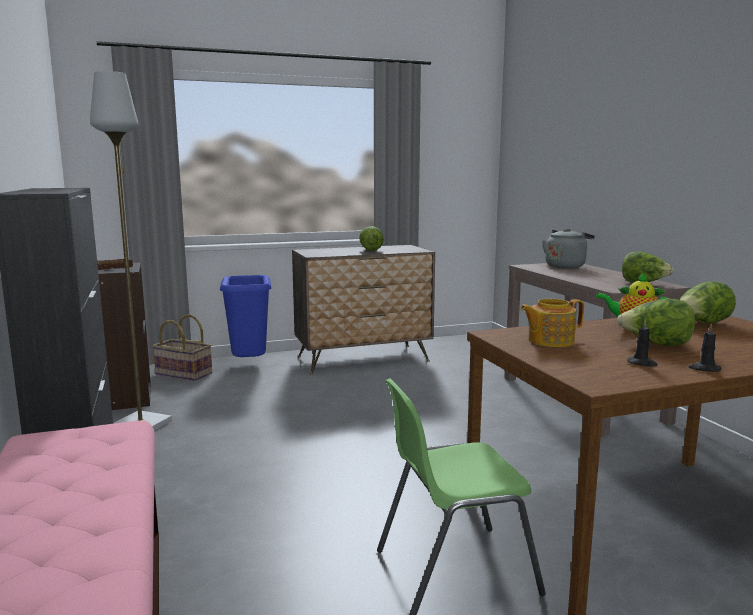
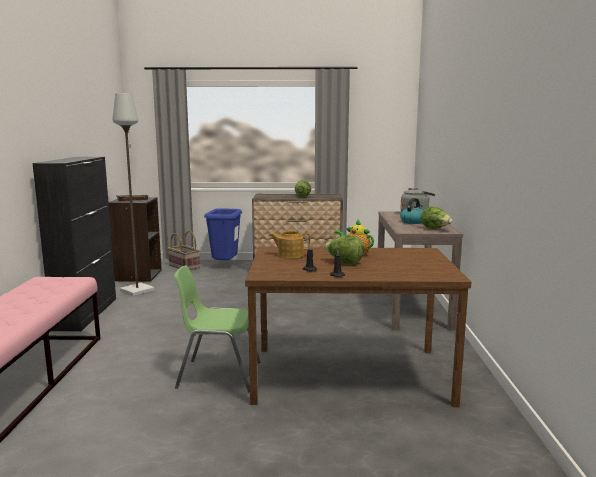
camera: 20 degrees right, 0 degrees up
(590, 276) = (413, 222): none -> kettle
(703, 323) = (408, 255): lettuce -> none

